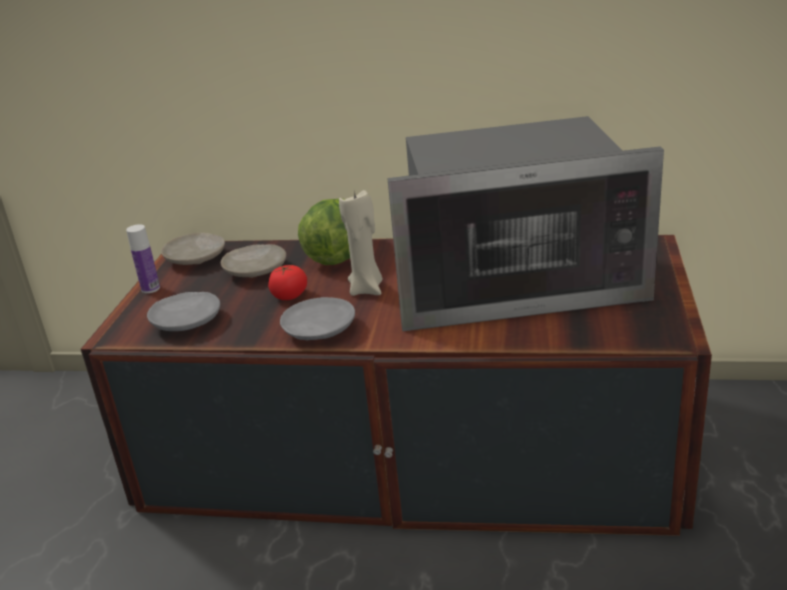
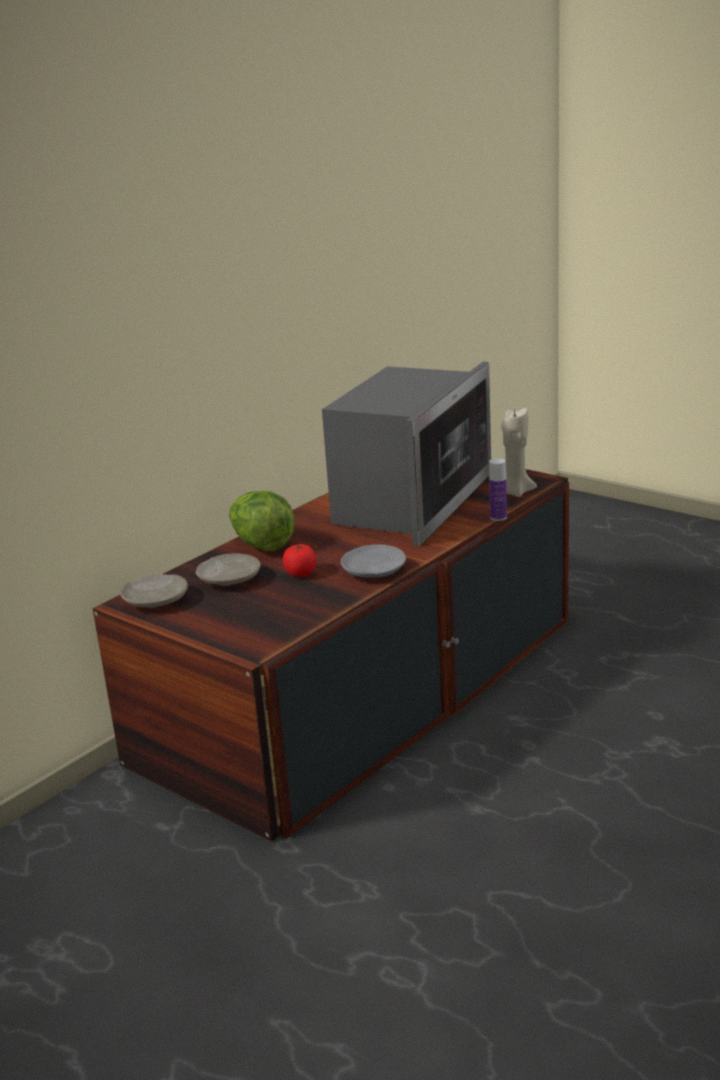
camera: 60 degrees left, 5 degrees down
(150, 288) = (184, 627): bottle -> bottle (498, 517)
(187, 321) = (277, 618): grey plate -> none
(367, 289) = (338, 545): beige candle -> beige candle (515, 492)

